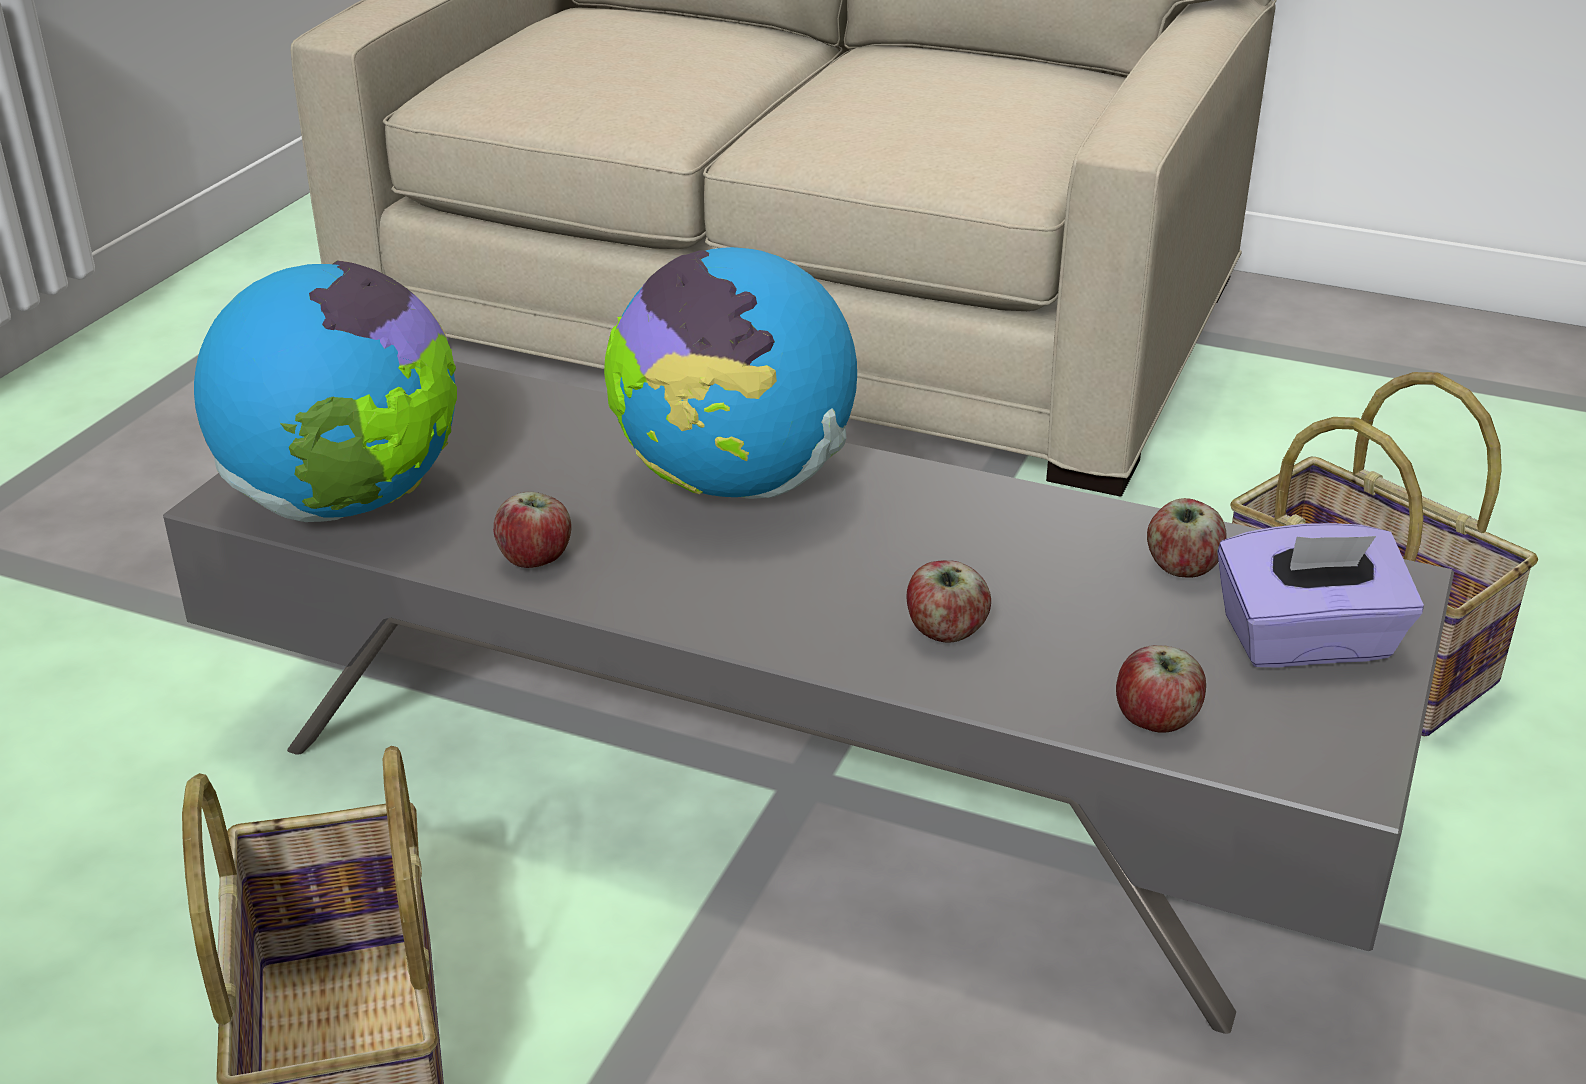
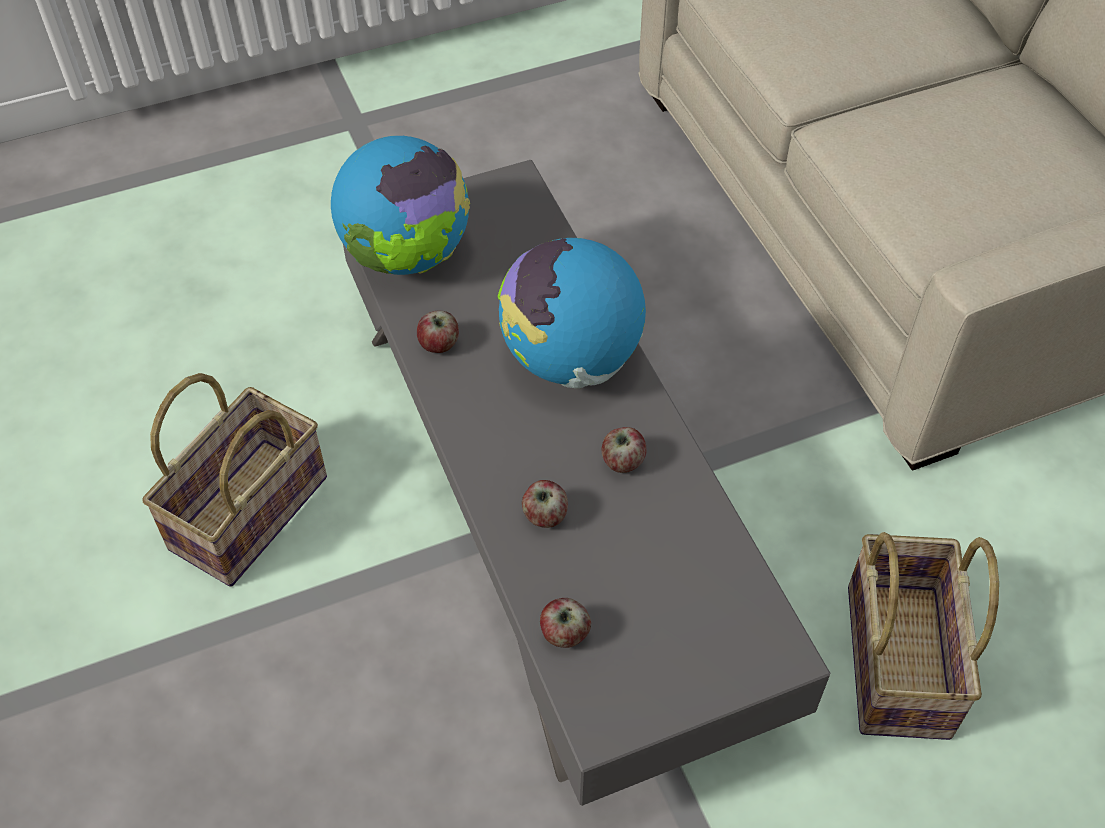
camera: 45 degrees right, 20 degrees up
(1181, 568) = (697, 565): apple -> apple (622, 462)
(1307, 642) = (691, 652): purple tissue box -> none

